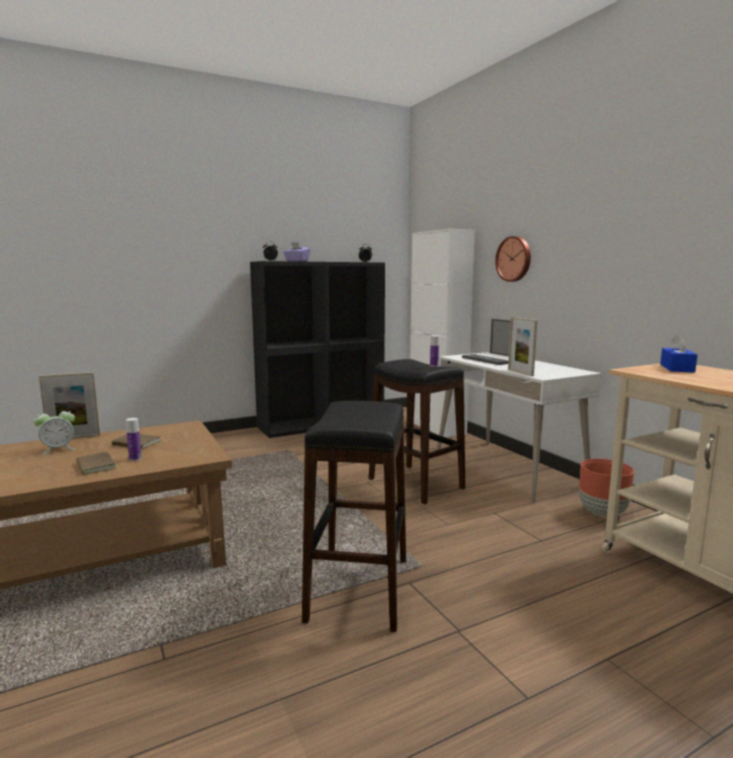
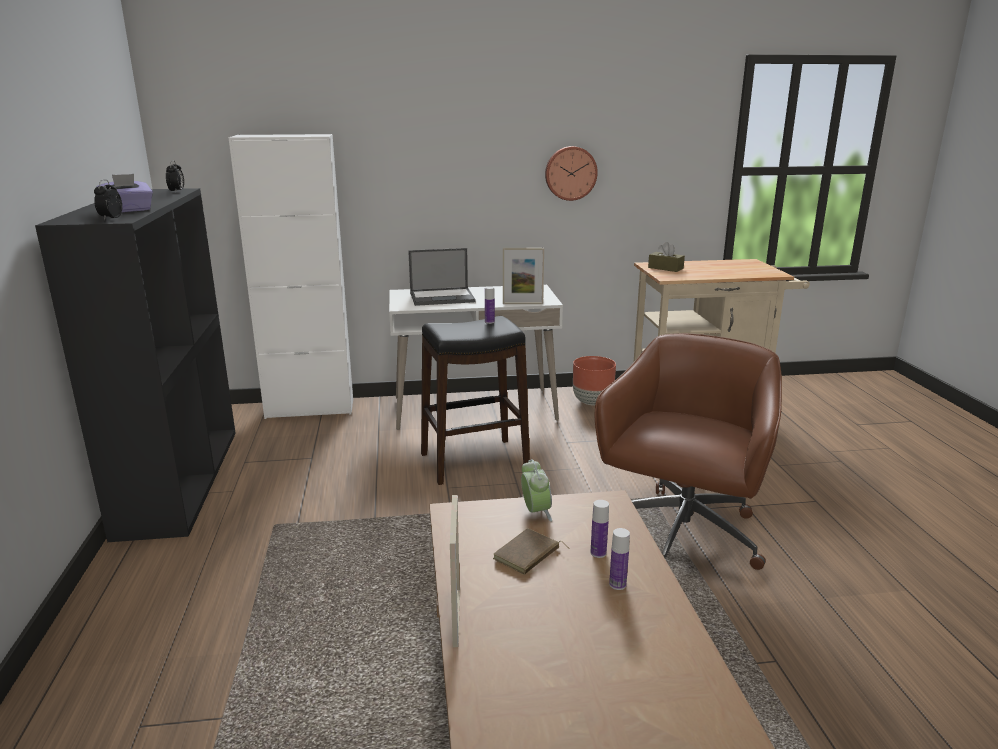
camera: 70 degrees left, 10 degrees up
(58, 449) = (519, 627): alarm clock -> alarm clock (535, 512)
(94, 466) = (617, 584): brown book -> bottle
(359, 589) = (681, 536): black stool -> brown office chair
(514, 259) = (409, 174): wall clock -> wall clock (570, 173)
(677, 368) = (665, 268): blue tissue box -> brown tissue box

